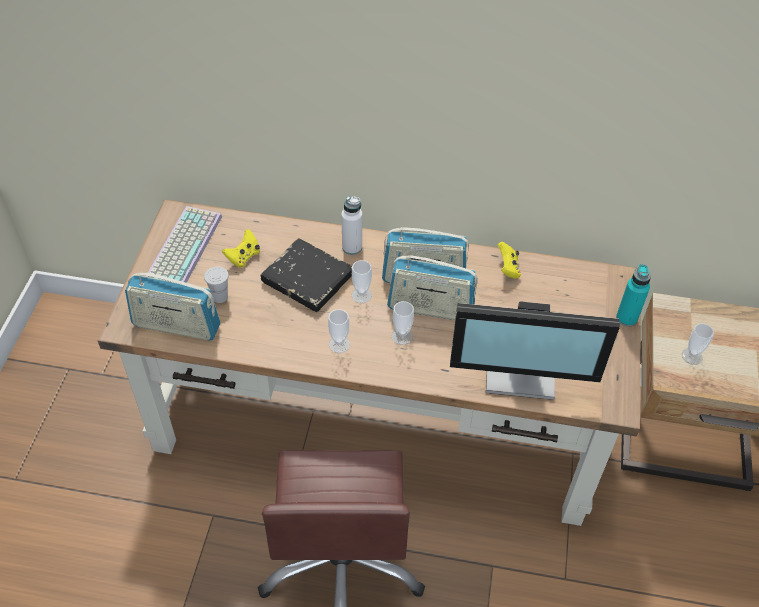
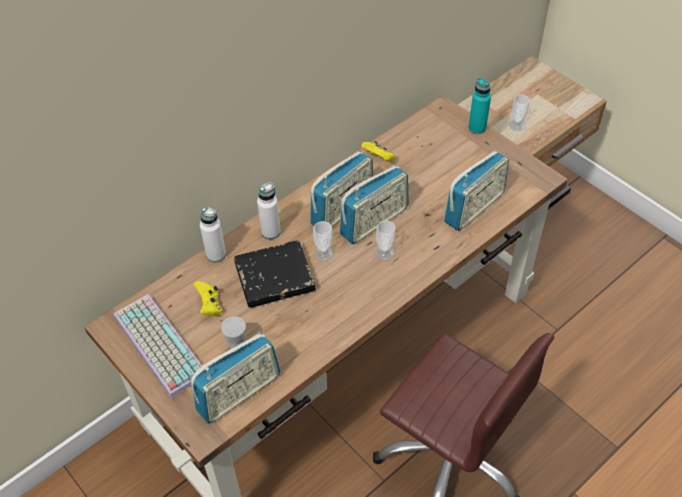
camera: 50 degrees left, 0 degrees up
(297, 229) = (216, 255): none -> white bottle
(339, 344) = (358, 295): cup -> none
(521, 372) = (474, 207): monitor -> radio

